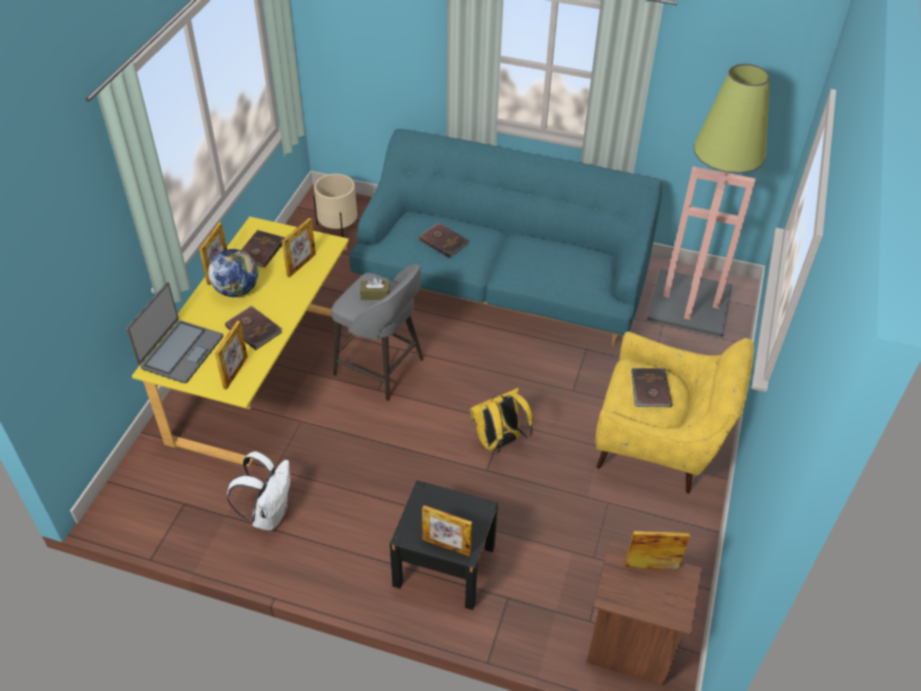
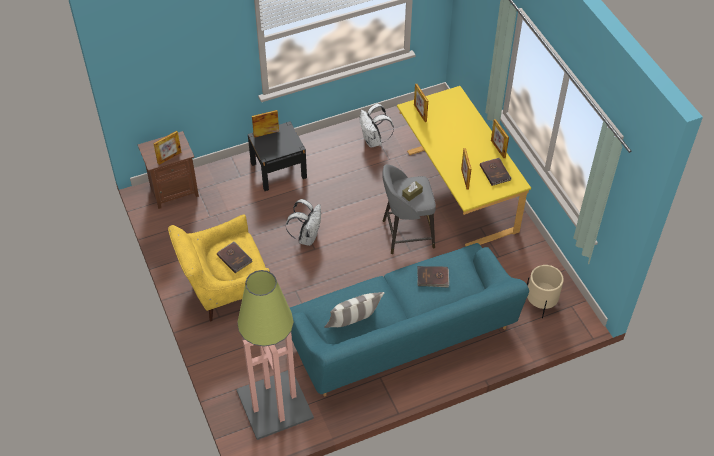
camera: 140 degrees right, 5 degrees up
(181, 352) = (455, 105): laptop -> none
(237, 290) = (475, 146): globe -> none
(254, 329) = (440, 135): brown book -> none
(499, 442) = (307, 237): yellow backpack -> white backpack
(572, 251) = (353, 324): none -> pillow

